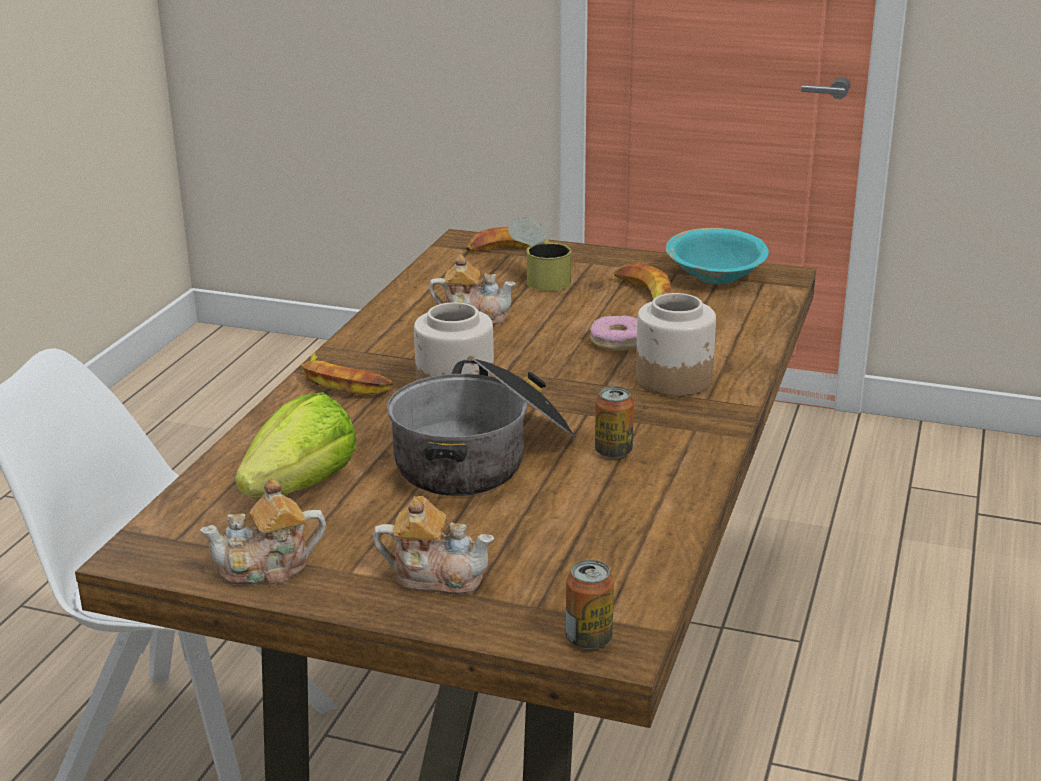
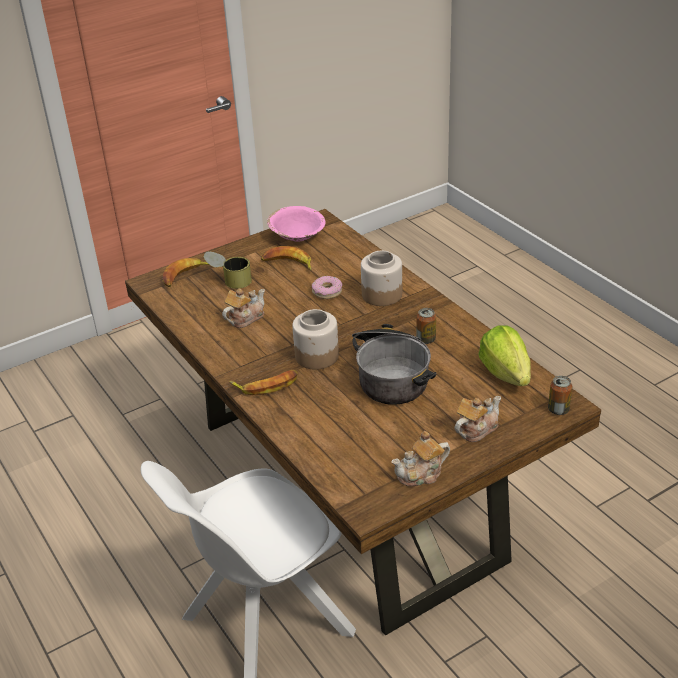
camera: 50 degrees left, 10 degrees up
(267, 568) = (421, 474): teapot -> teapot turned 45 degrees clockwise
(302, 486) = (357, 437): lettuce -> lettuce (506, 373)
(715, 277) = (297, 236): turquoise bowl -> pink bowl

